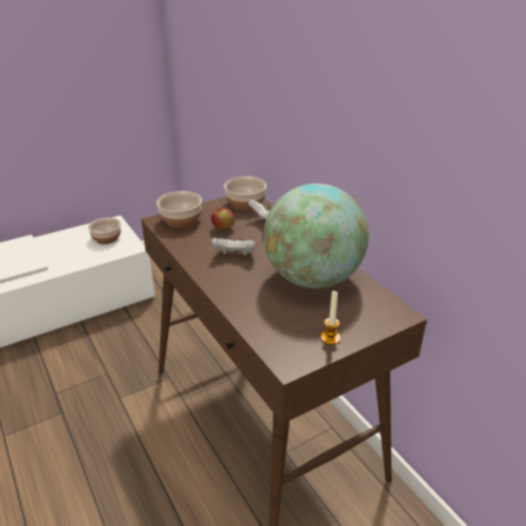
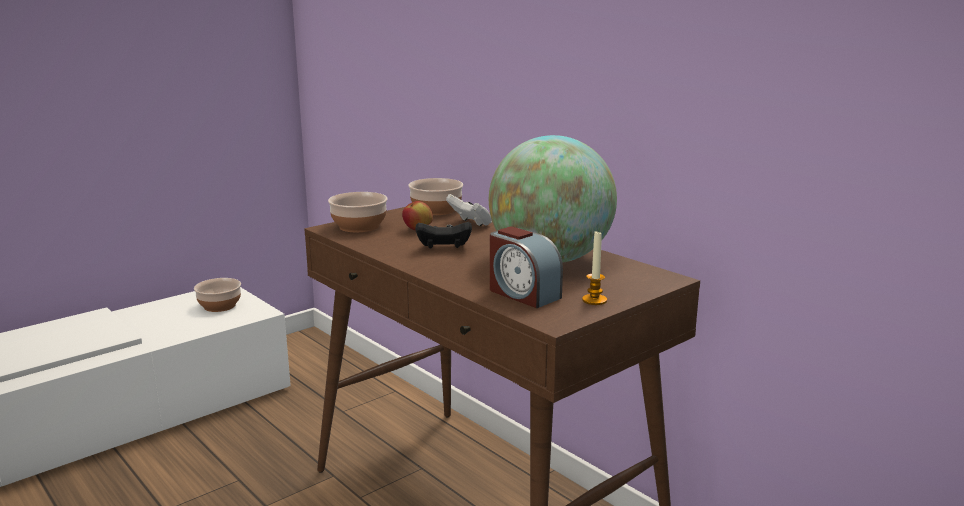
camera: 10 degrees left, 15 degrees down
(235, 255) = (444, 248): white game controller -> black game controller
(276, 323) = (523, 294): none -> alarm clock

